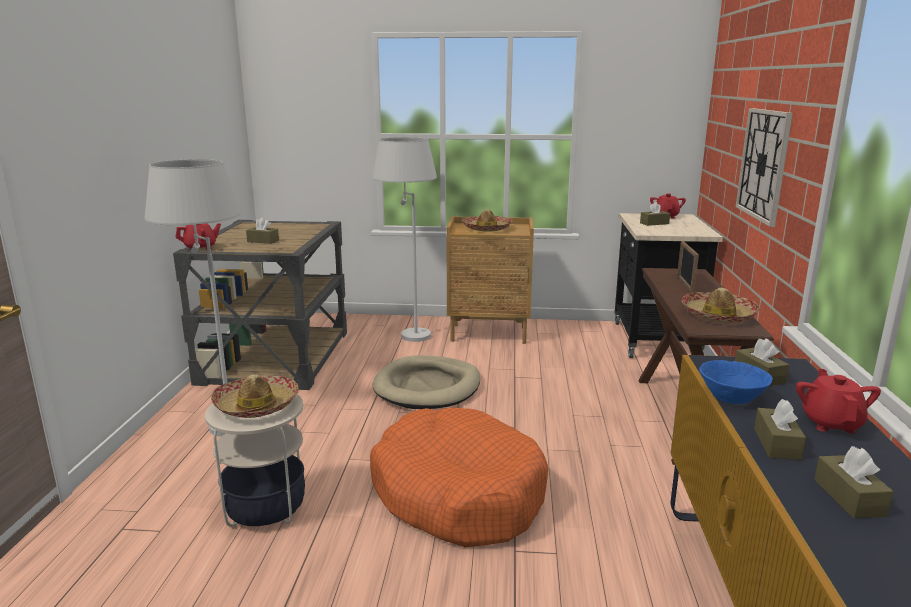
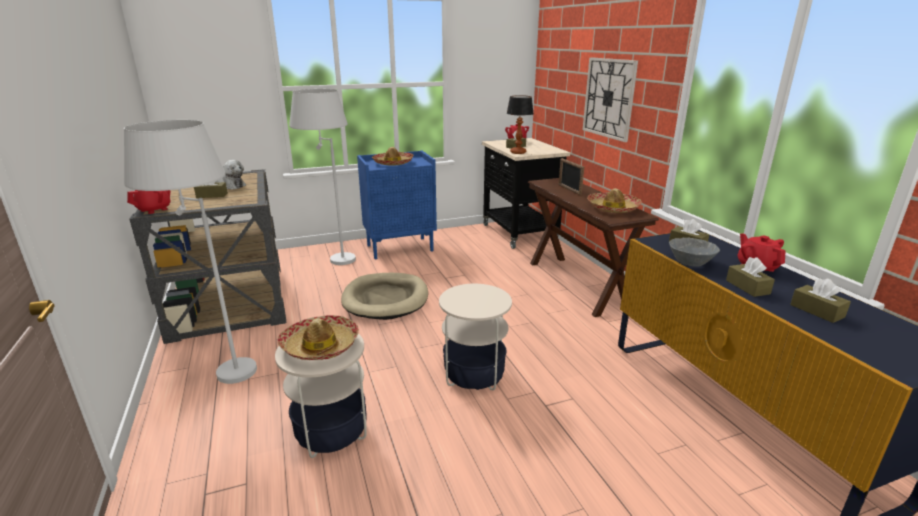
camera: 25 degrees left, 5 degrees up
(288, 234) = (229, 186): none -> plush toy
(458, 493) = (474, 376): orange dog bed -> beige side table
(489, 334) = (400, 248): brown cabinet -> blue cabinet
(646, 230) = (517, 152): none -> table lamp
(732, 397) = (691, 262): blue bowl -> grey bowl

